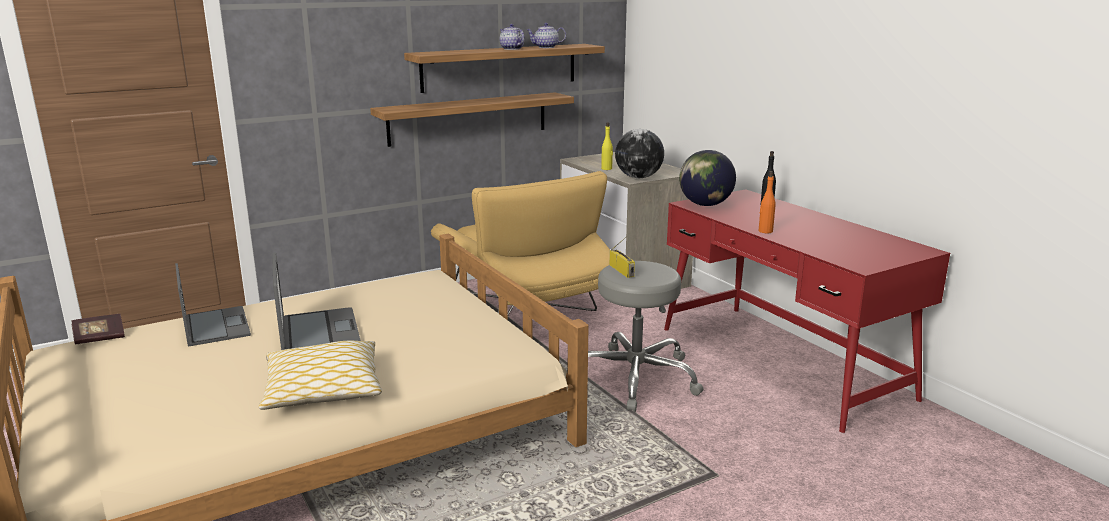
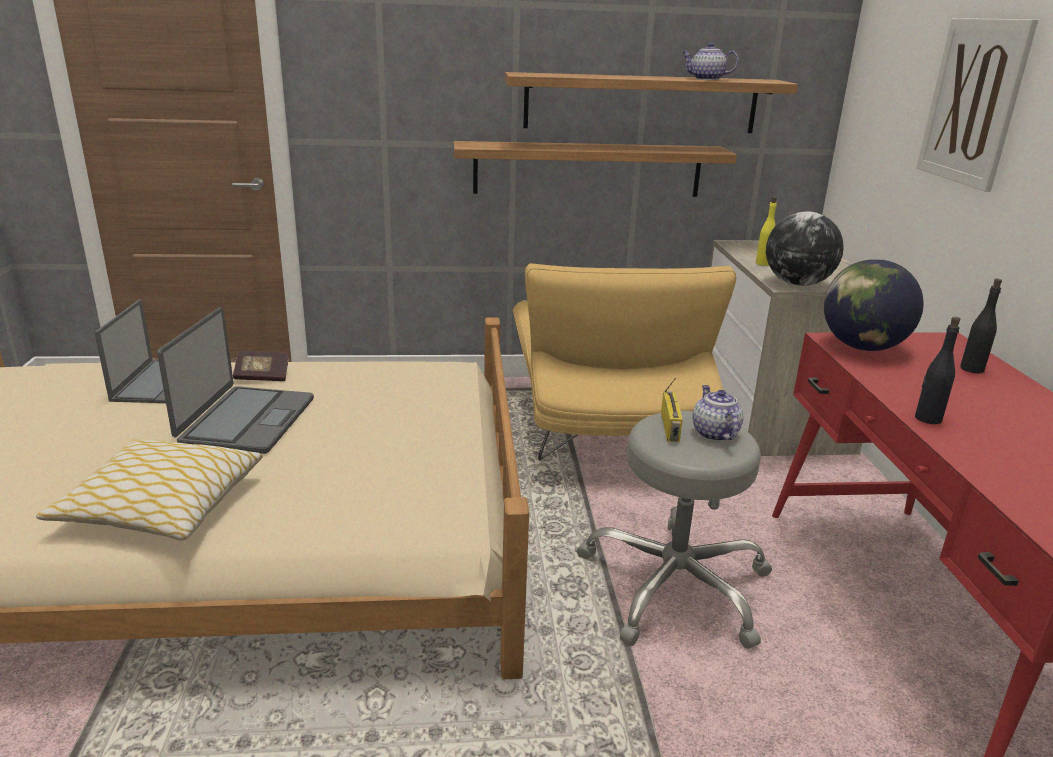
camera: 25 degrees right, 5 degrees up
(99, 338) = (52, 369): book -> book (262, 376)
(511, 49) = (653, 77): teapot -> teapot (714, 433)
(724, 52) = (973, 102): none -> picture
(765, 231) = (927, 418): orange bottle -> black bottle

